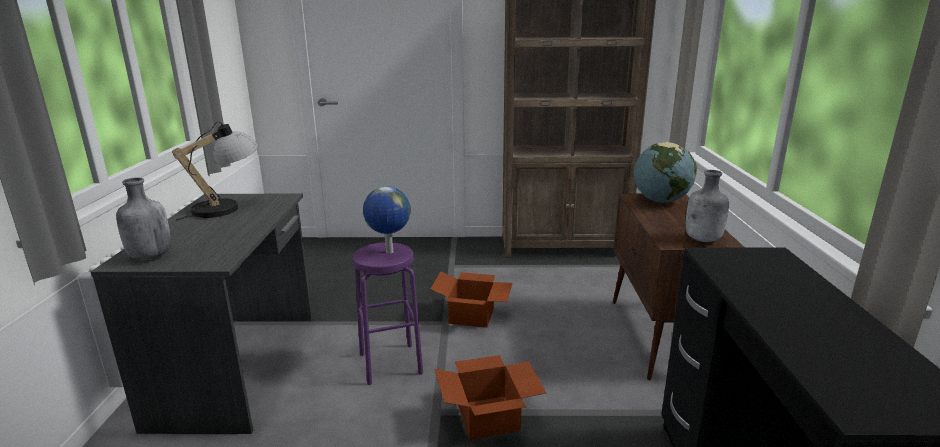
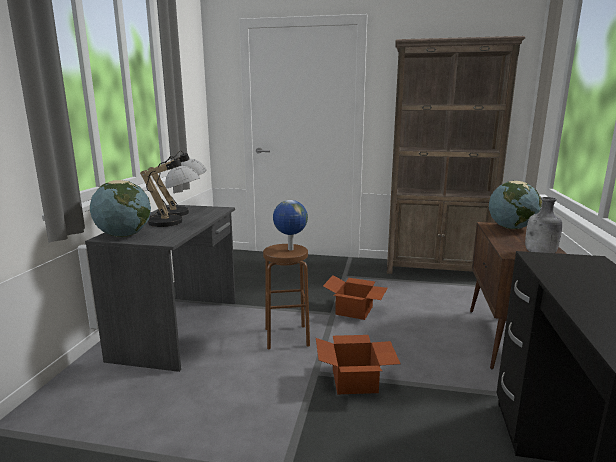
camera: 10 degrees right, 5 degrees down
(149, 256) = (124, 235): grey bottle -> globe
(220, 228) = (174, 223): none -> table lamp
(390, 364) = (286, 337): purple stool -> brown stool

